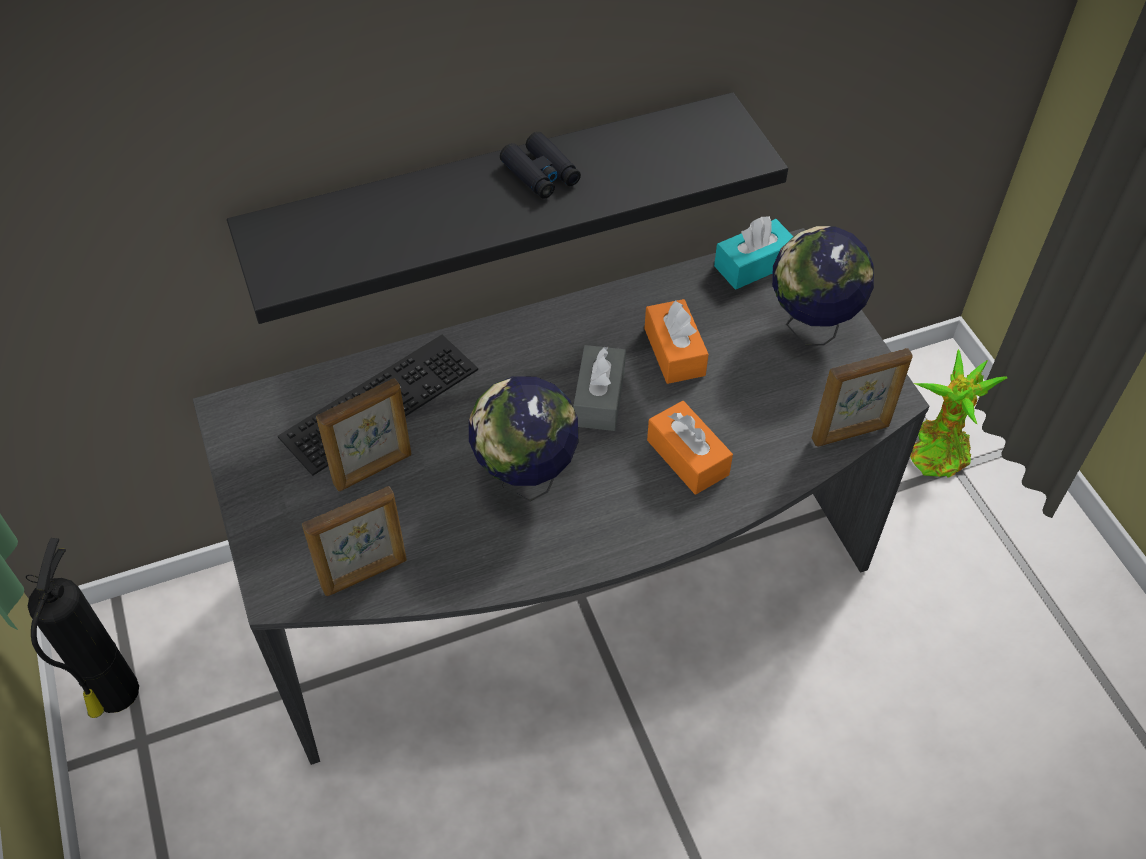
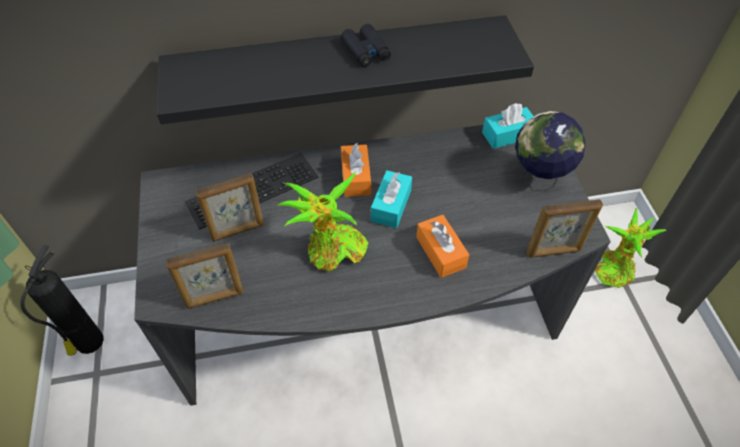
camera: 10 degrees right, 0 degrees up
(526, 480) = (332, 252): globe -> potted plant
(599, 398) = (391, 206): grey tissue box -> turquoise tissue box
(674, 352) = (445, 183): orange tissue box -> orange tissue box (356, 177)

